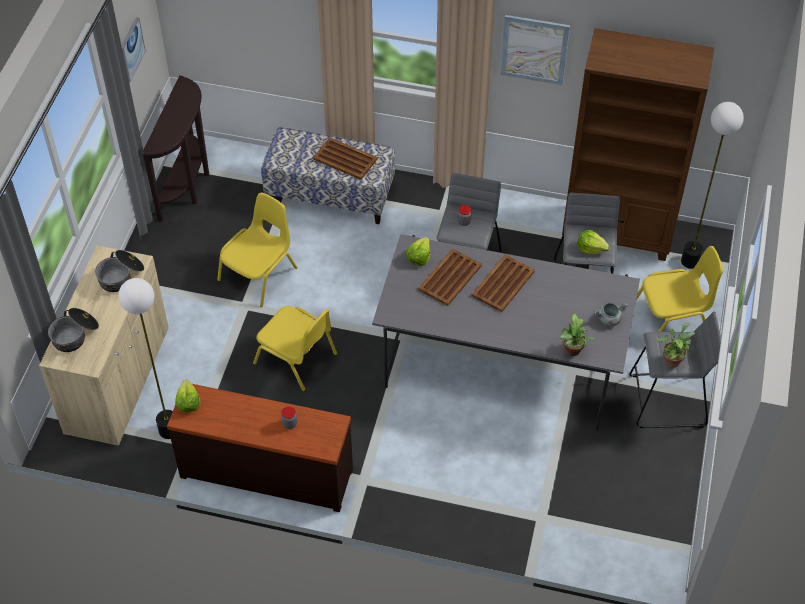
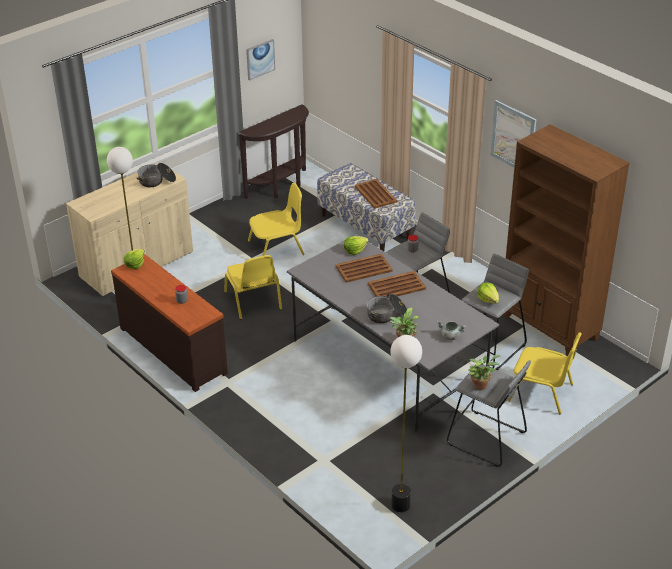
camera: 35 degrees right, 15 degrees down
(75, 335) = (100, 197): cooking pot -> cooking pot (387, 315)
(690, 261) = (590, 366): floor lamp -> floor lamp (400, 505)

